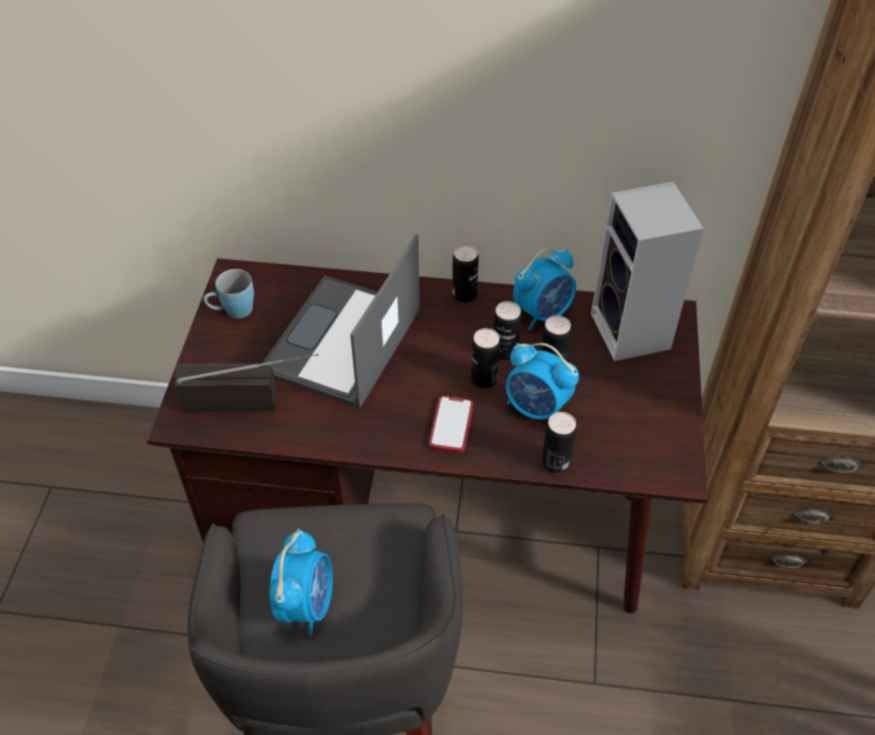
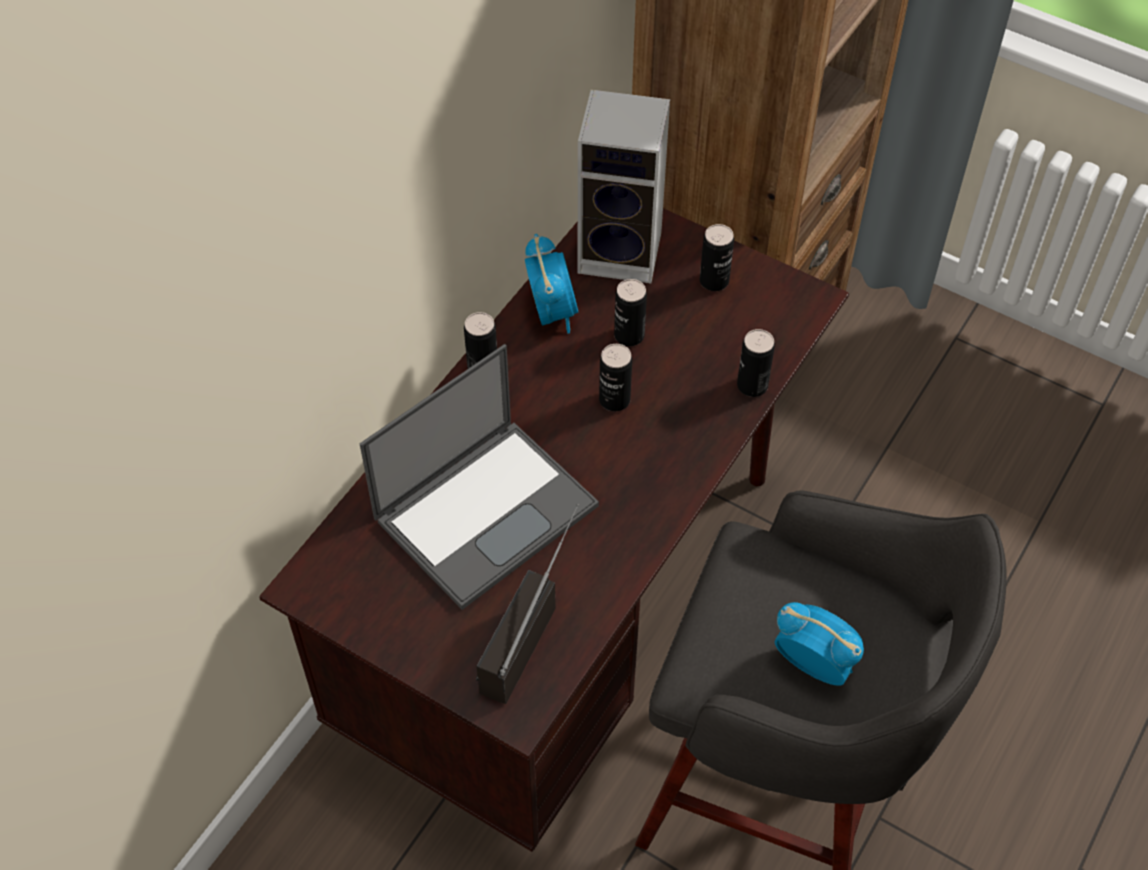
camera: 65 degrees left, 5 degrees up
(232, 311) = (368, 606): blue mug -> none
(341, 343) = (487, 510): laptop -> laptop turned 90 degrees counterclockwise
(451, 426) = (662, 453): phone -> none
(504, 351) = (587, 367): can -> can (714, 281)
(536, 408) = (677, 372): alarm clock -> none

